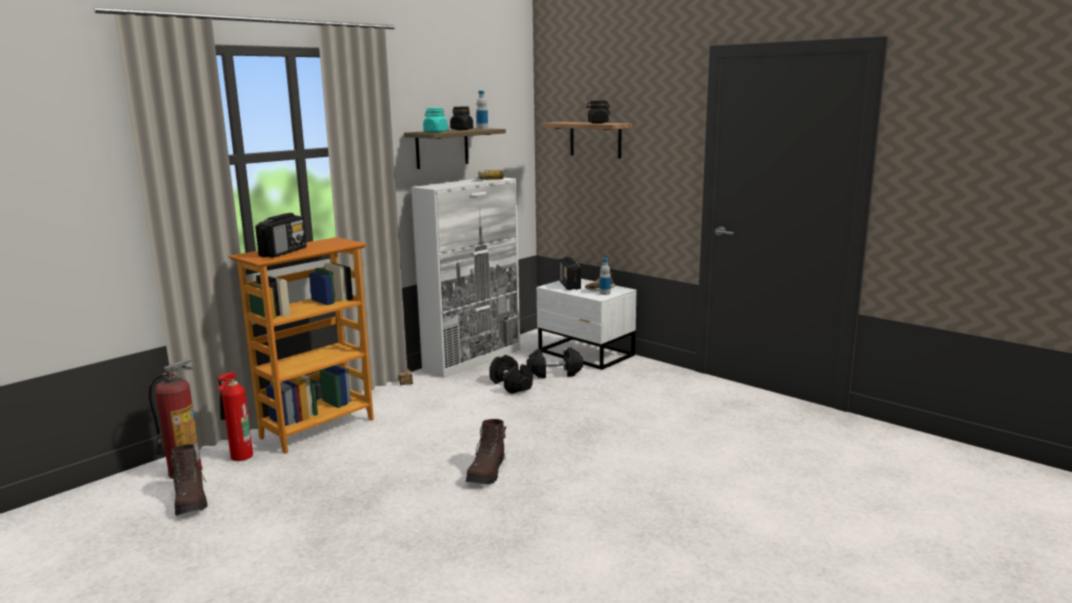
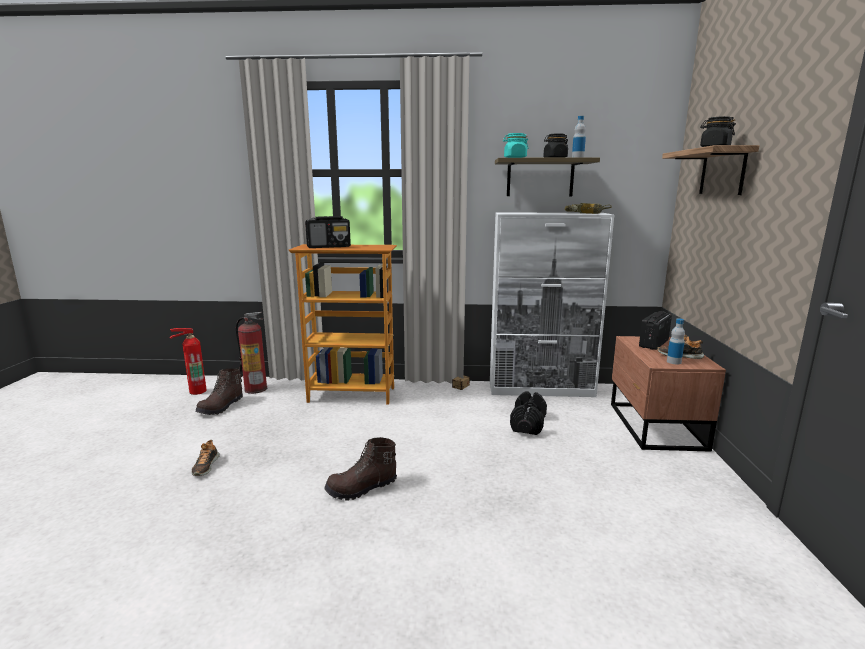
camera: 50 degrees right, 0 degrees up
(239, 457) = (288, 393): fire extinguisher -> fire extinguisher (196, 391)
(319, 535) = (205, 466): none -> shoe
(554, 373) = (586, 431): black dumbbell -> none
(586, 354) = (654, 427): white nightstand -> brown nightstand

